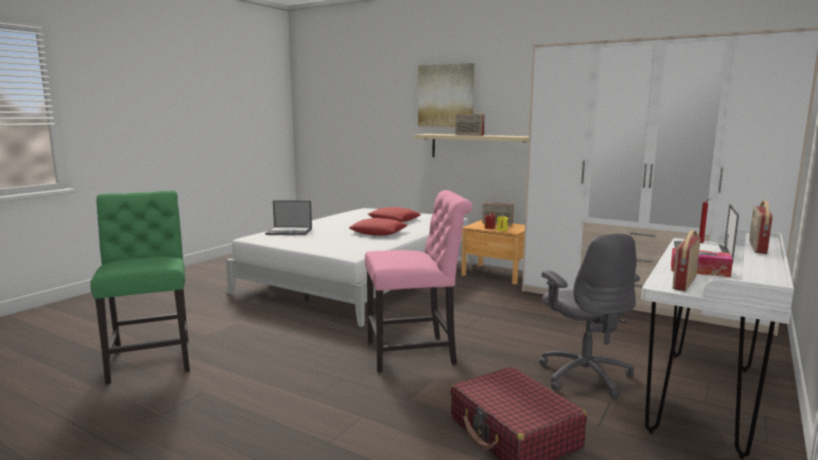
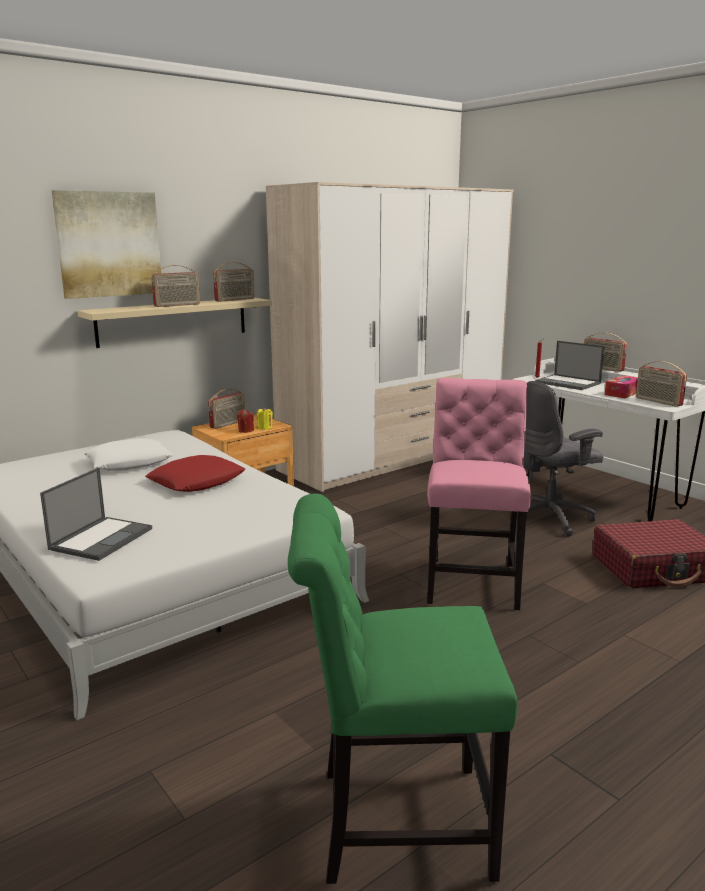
camera: 70 degrees left, 5 degrees up
(394, 219) = (129, 462): red pillow -> white pillow
(516, 136) = (235, 300): none -> radio
(584, 376) = (550, 518): grey office chair -> grey office chair turned 150 degrees clockwise

